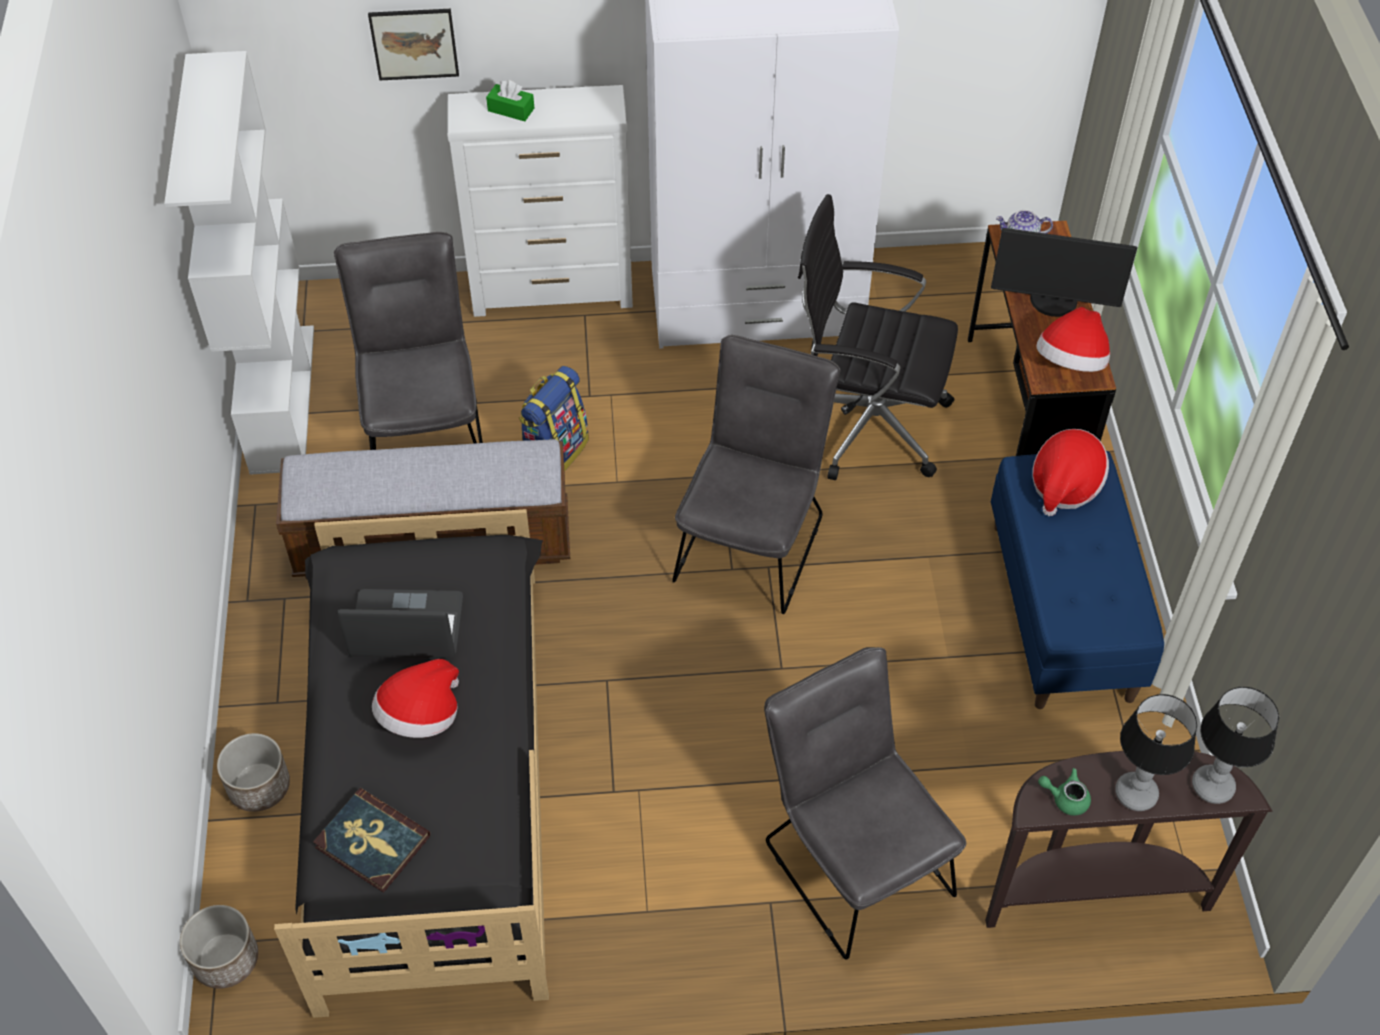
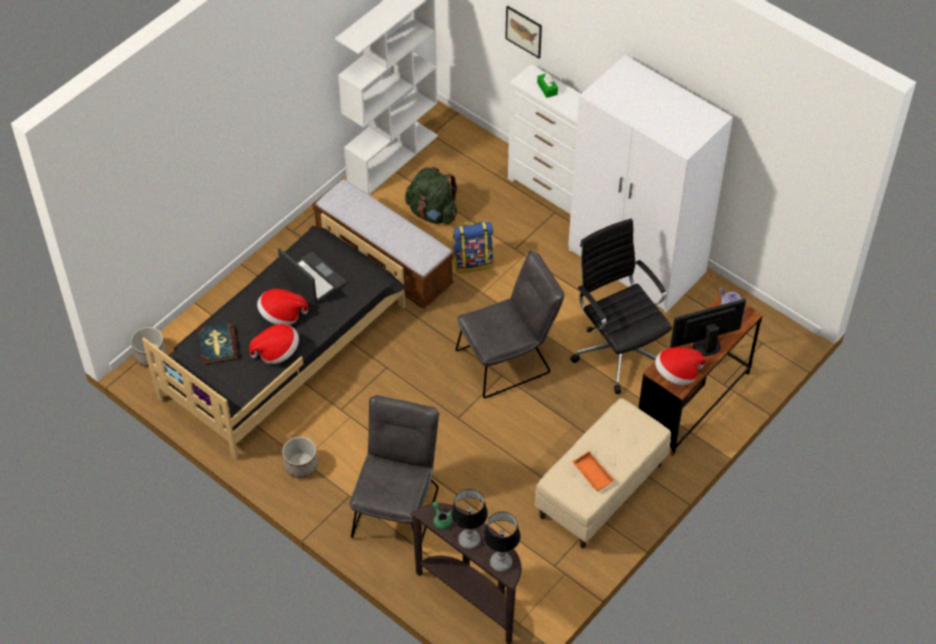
camera: 45 degrees right, 0 degrees up
(258, 786) = (223, 304): planter -> planter (301, 465)
(425, 430) = (432, 213): grey chair -> green backpack
(1053, 301) = (705, 344): monitor -> monitor turned 105 degrees clockwise
(1063, 611) = (601, 491): blue bench -> beige bench
(1064, 485) = (631, 428): hat -> hat (277, 352)
(1095, 582) = (591, 474): none -> orange tray

